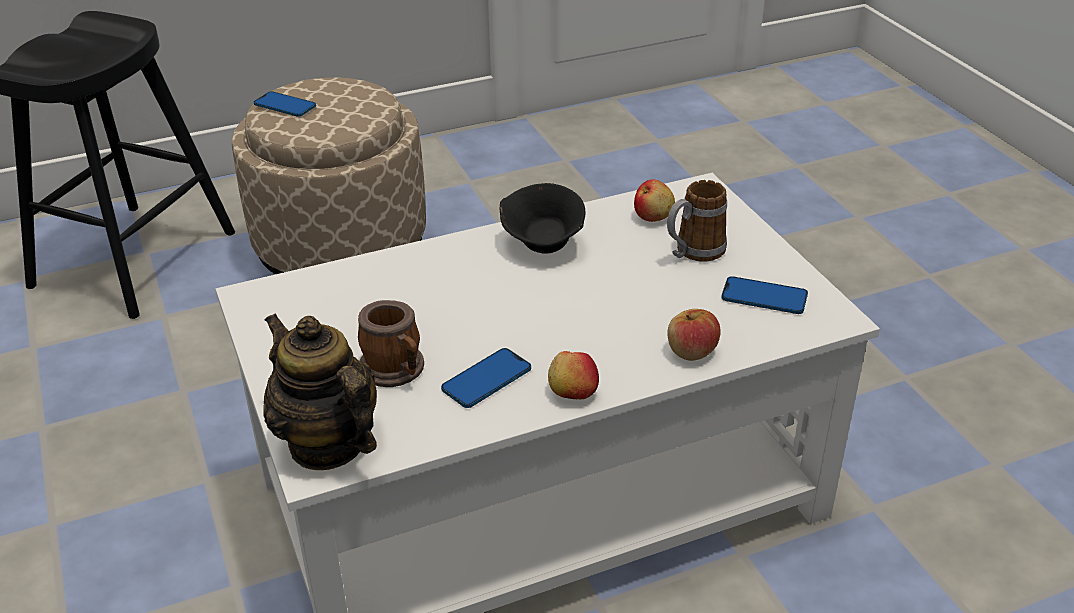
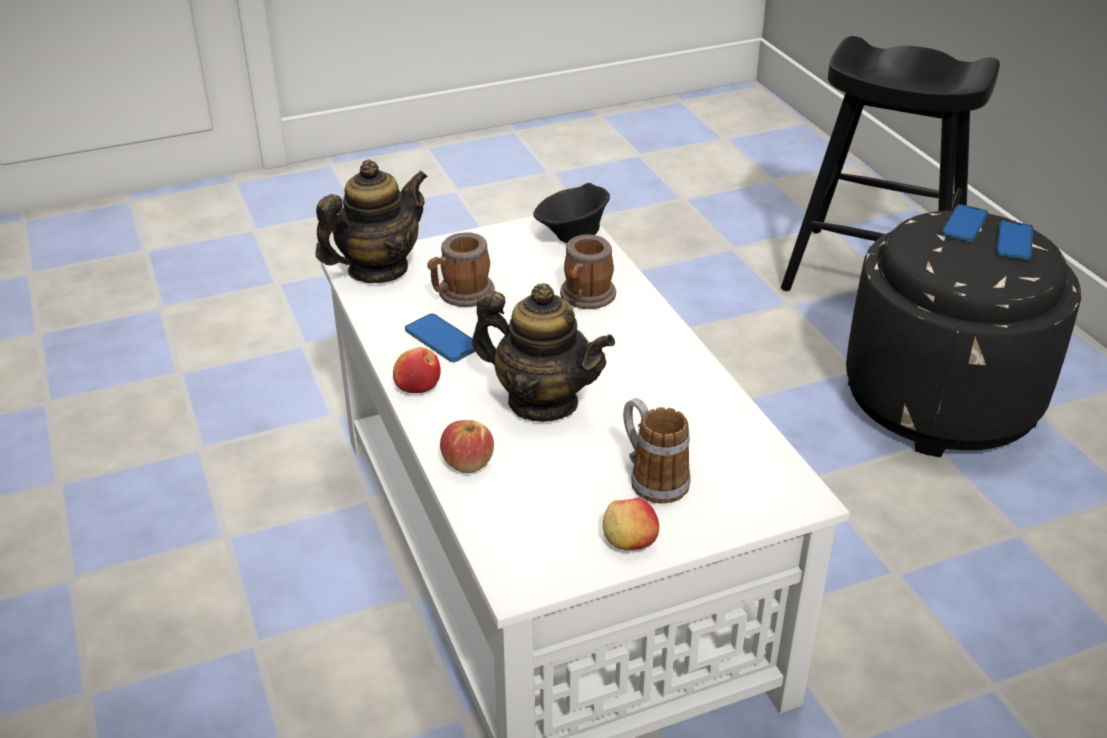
camera: 90 degrees right, 0 degrees up
(341, 246) = (941, 399): beige ottoman -> black ottoman
(414, 285) = (585, 298): none -> mug
(544, 246) = (658, 372): black bowl -> black bowl (572, 236)
(594, 310) = (542, 402): none -> teapot
(653, 216) = (728, 452): apple -> apple (629, 541)
(764, 297) = (561, 526): phone -> phone (1014, 242)

